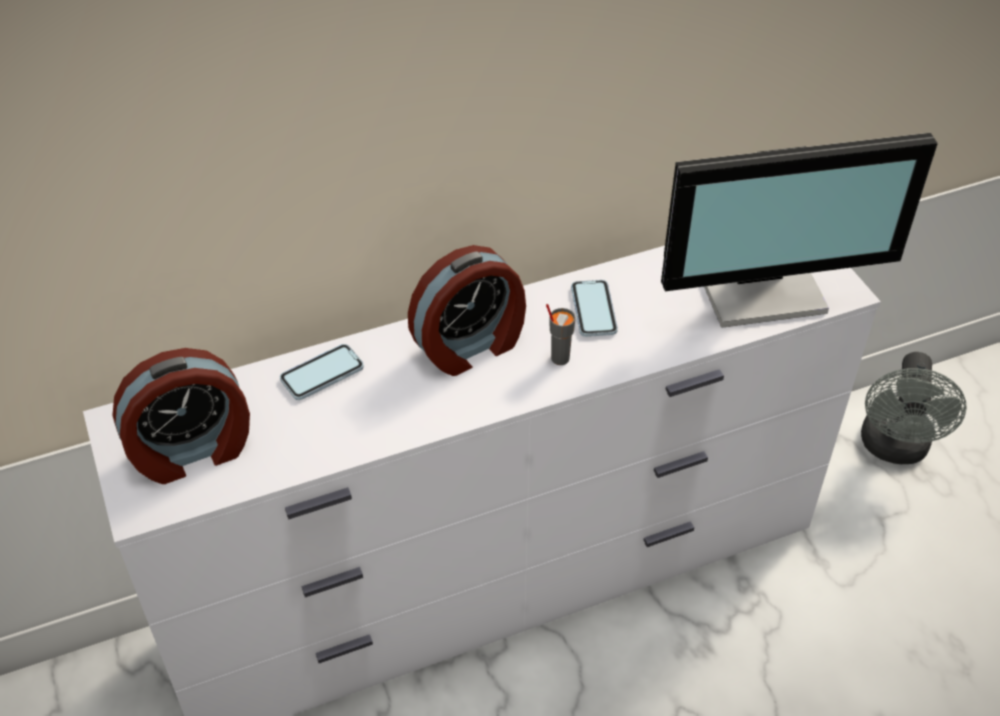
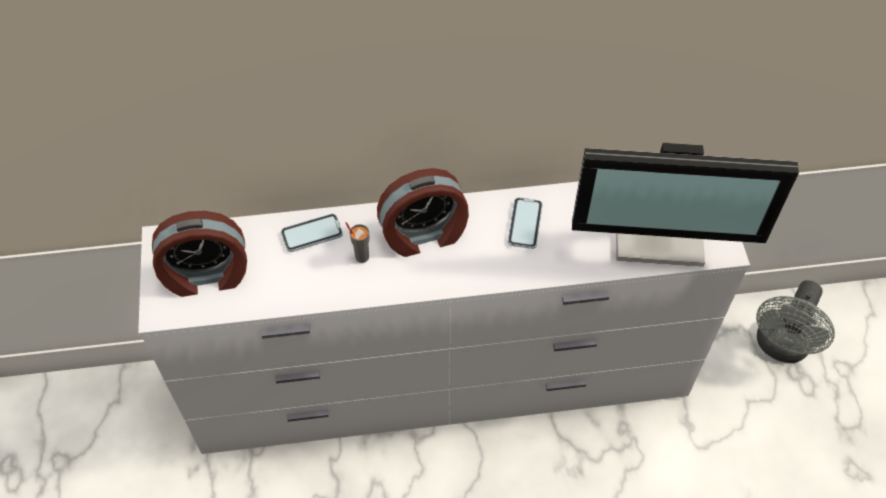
camera: 15 degrees right, 10 degrees up
(559, 358) = (486, 259): grey cup -> grey cup (361, 256)

